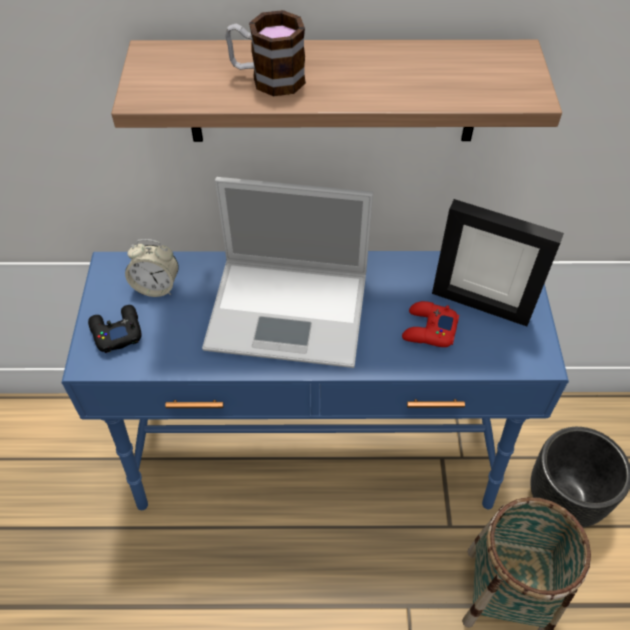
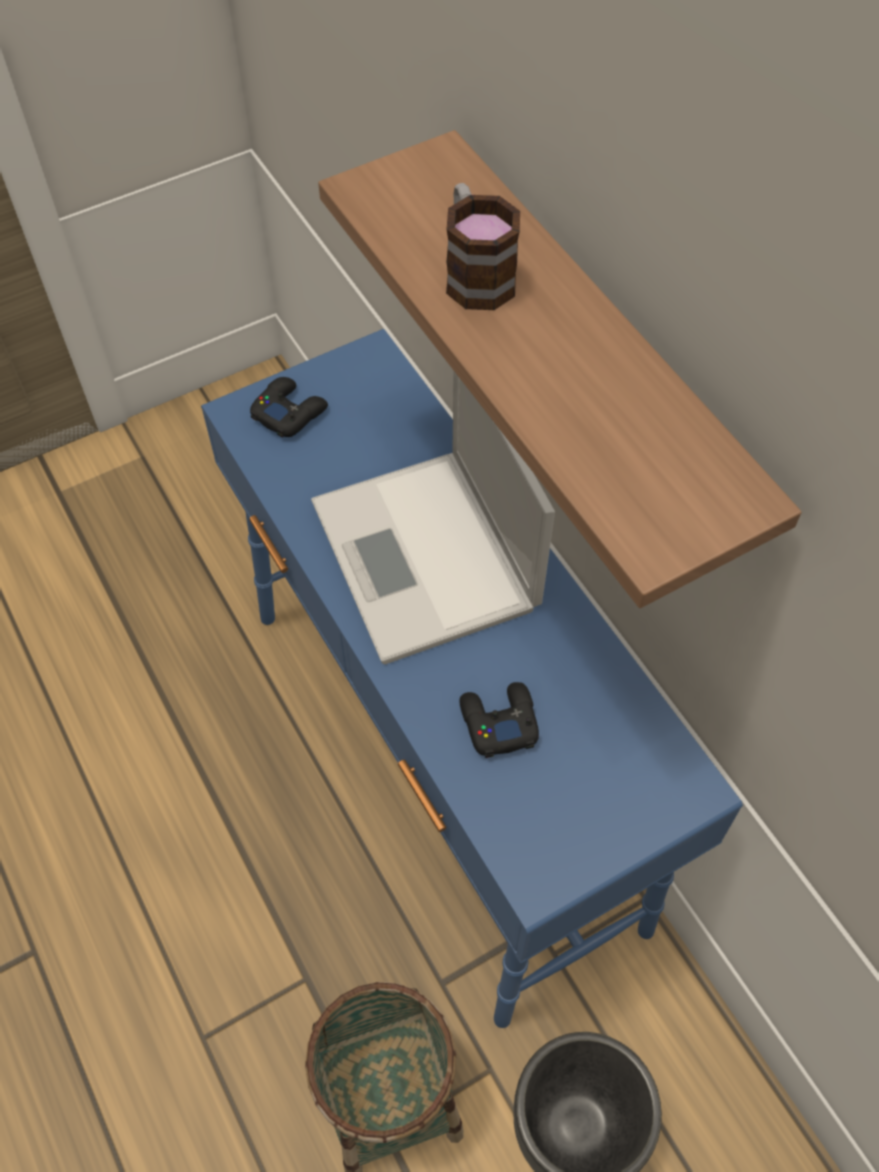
camera: 60 degrees right, 5 degrees up
(156, 286) = (373, 411): alarm clock -> none
(428, 329) = (498, 722): red game controller -> black game controller
(481, 303) = (587, 767): picture frame -> none

